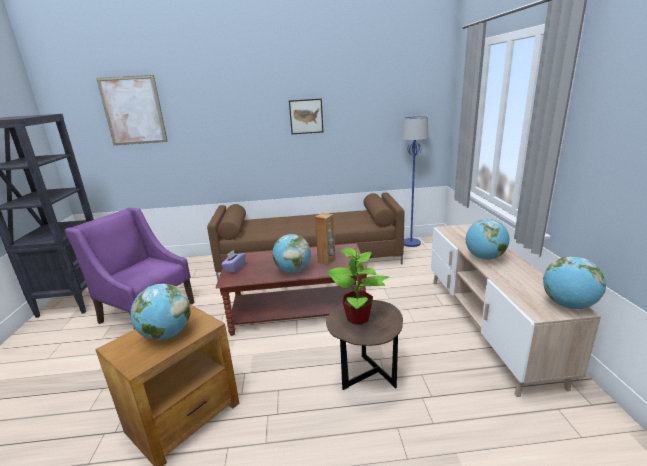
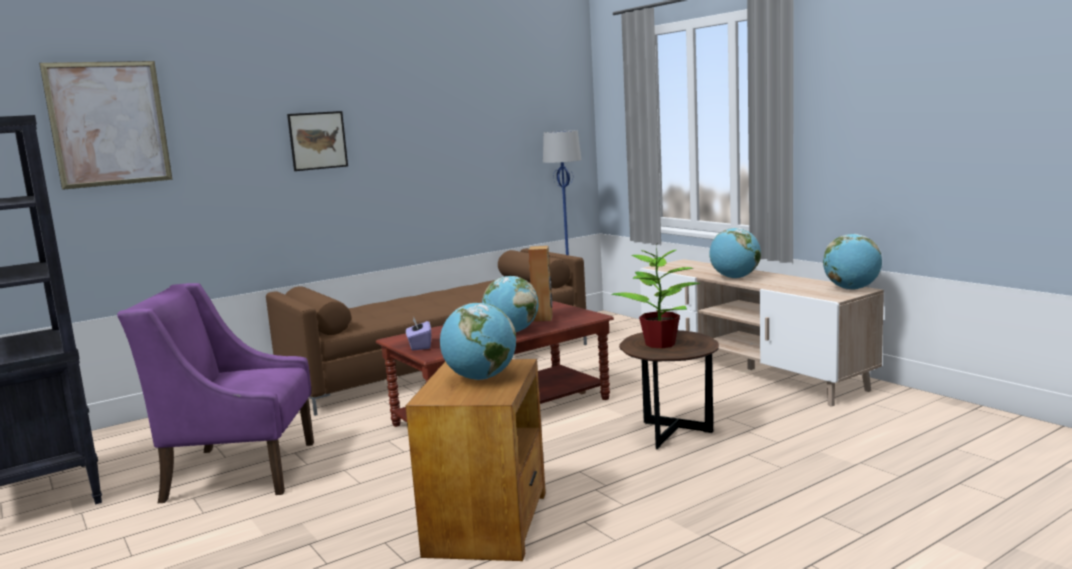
camera: 30 degrees left, 10 degrees down
(306, 116) = (406, 133): picture -> picture (317, 140)

